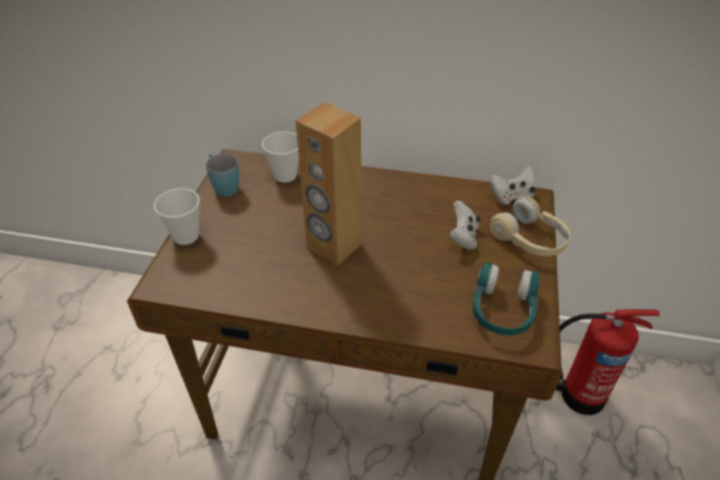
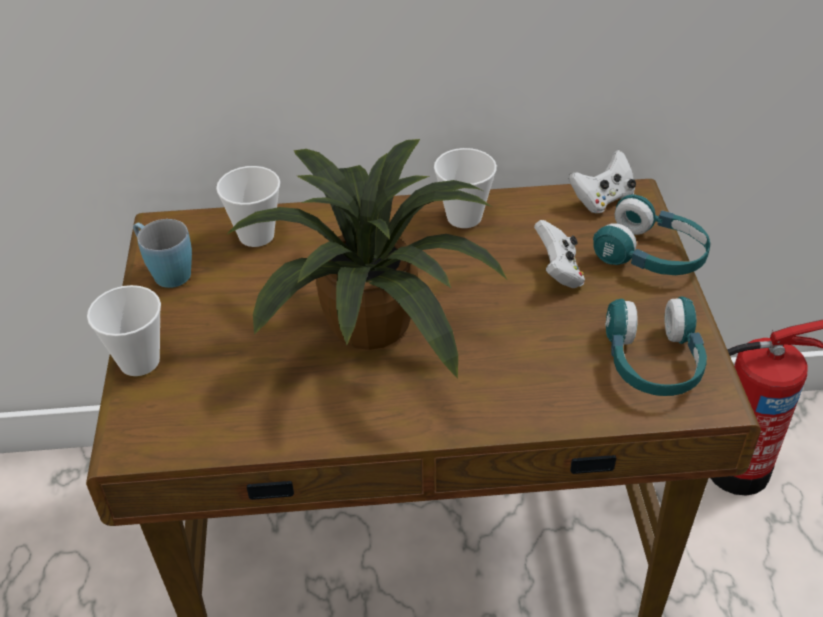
camera: 15 degrees left, 0 degrees up
(333, 246) = (377, 326): brown speaker -> potted plant
(416, 190) = (464, 217): none -> cup
(529, 240) = (651, 256): beige headphones -> turquoise headphones

